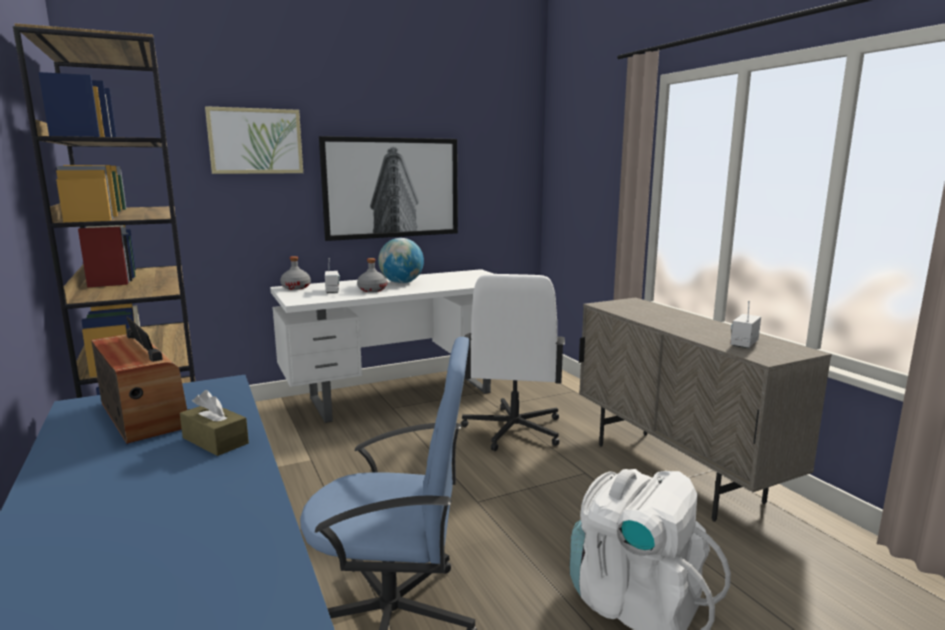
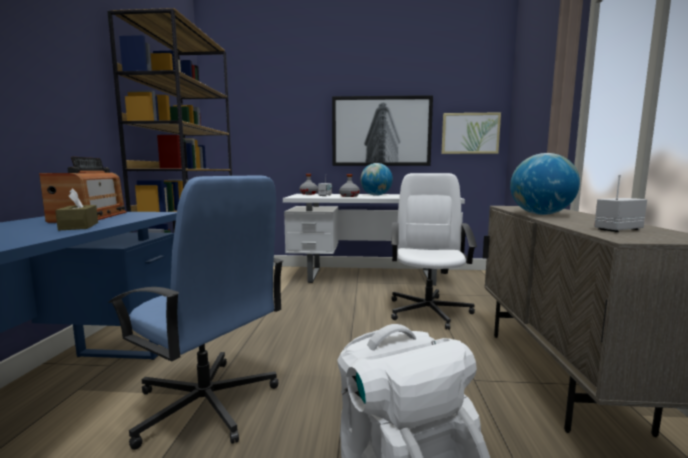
camera: 30 degrees right, 5 degrees down
(255, 141) = (294, 101): picture -> picture (470, 133)
(513, 430) = (428, 311): white office chair -> white office chair turned 150 degrees clockwise
(656, 321) = (540, 214): none -> globe

